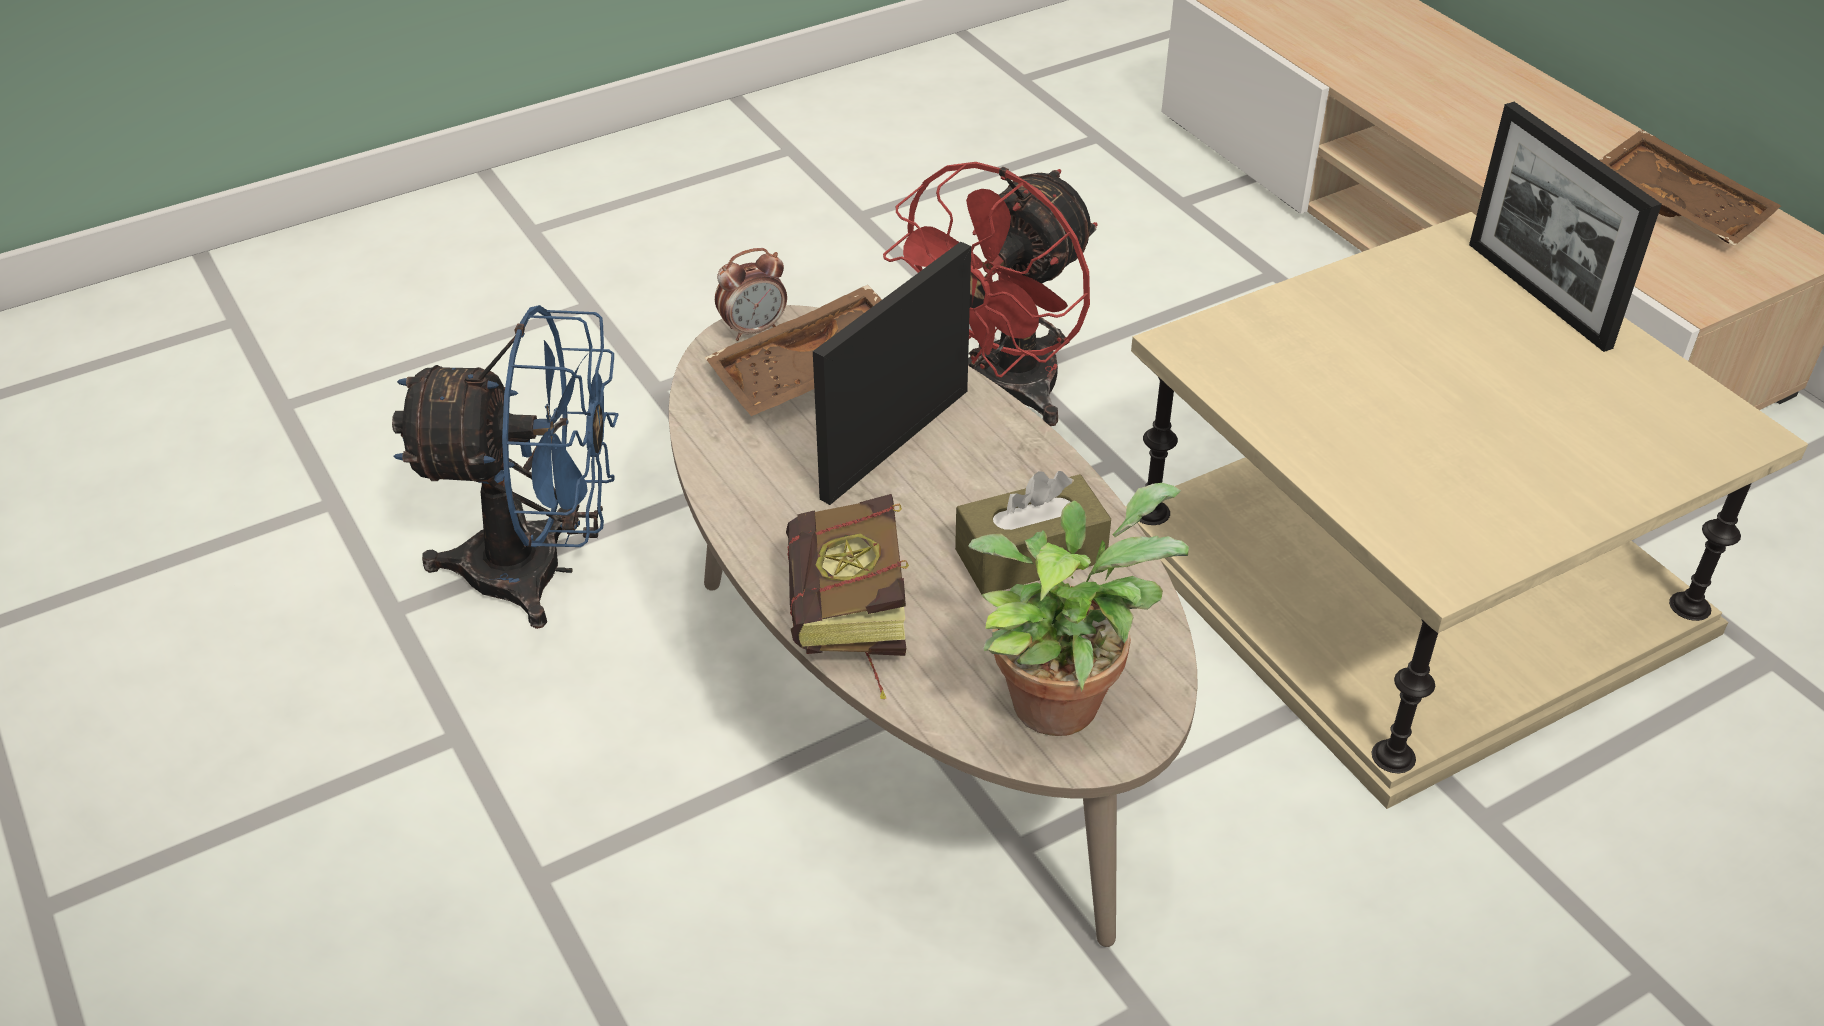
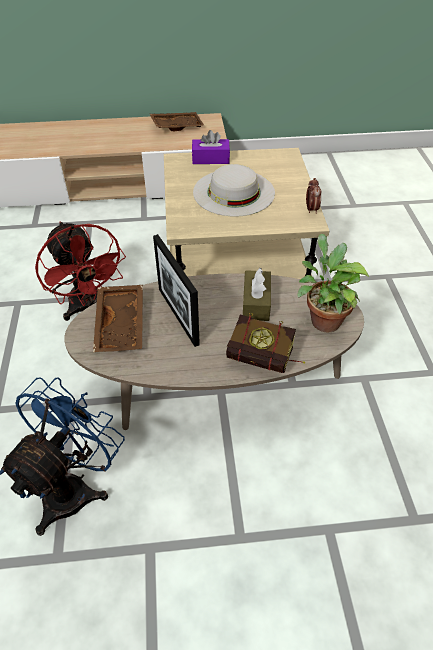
camera: 65 degrees left, 5 degrees up
(753, 329) = (80, 334): alarm clock -> alarm clock (311, 209)
(1430, 382) = (233, 192): none -> white hat
(1538, 295) = (210, 159): picture frame -> purple tissue box

